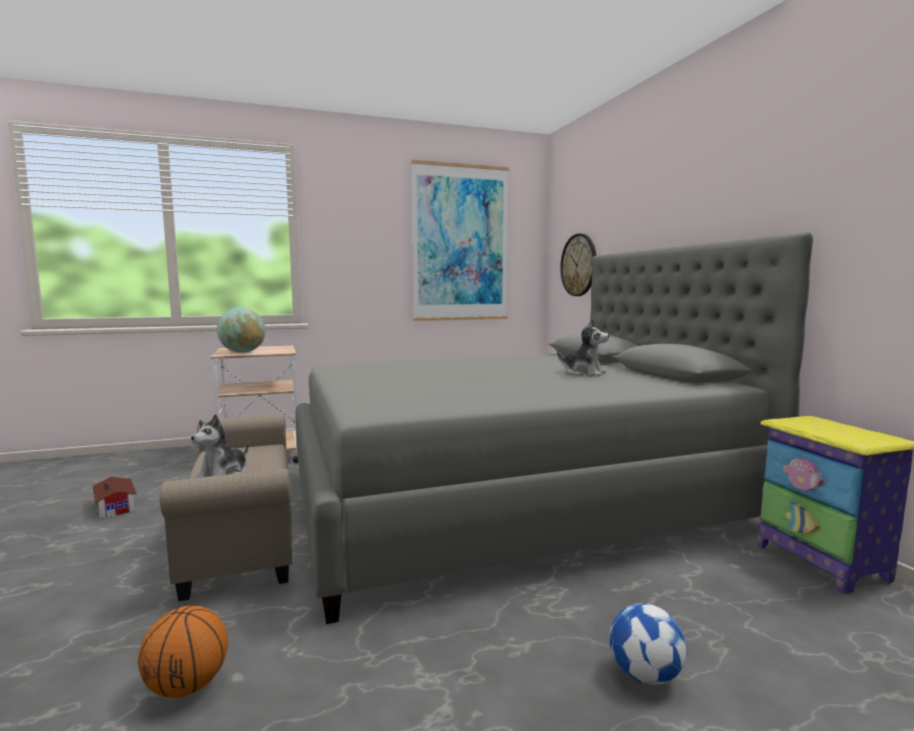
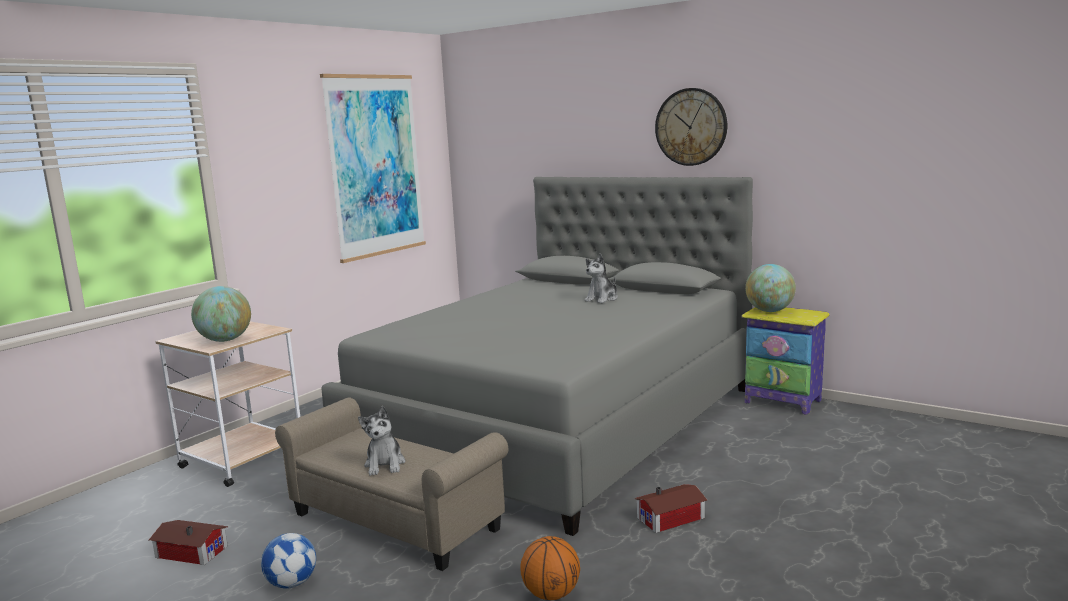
camera: 35 degrees left, 5 degrees up
(453, 659) = (673, 518): none -> toy house
(579, 265) = (504, 182): wall clock -> wall clock (691, 127)
(583, 373) = (602, 299): plush toy -> plush toy turned 135 degrees clockwise
(645, 675) = (766, 485): football -> football (292, 583)
(810, 424) = (769, 311): none -> globe

